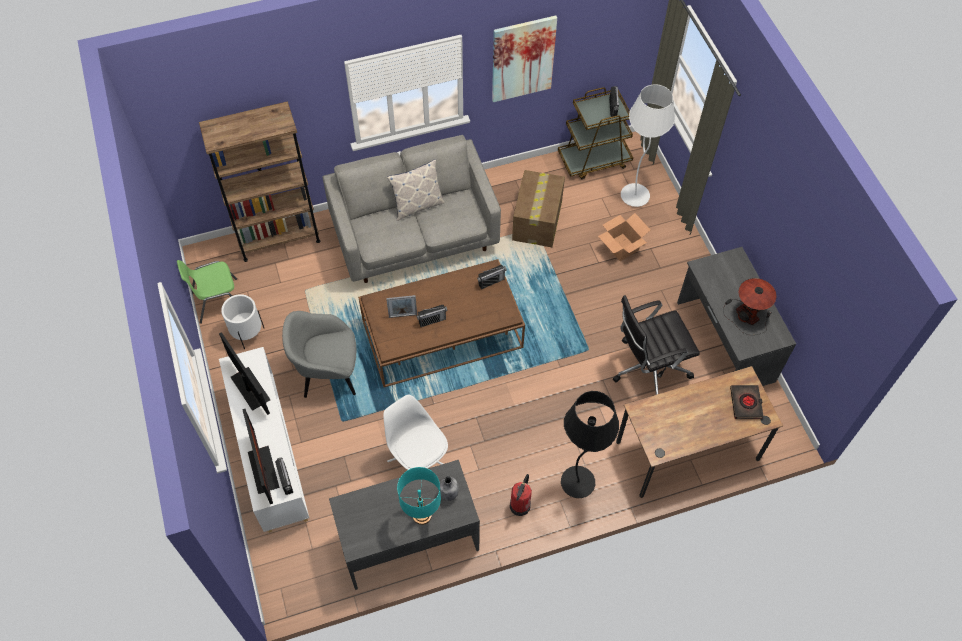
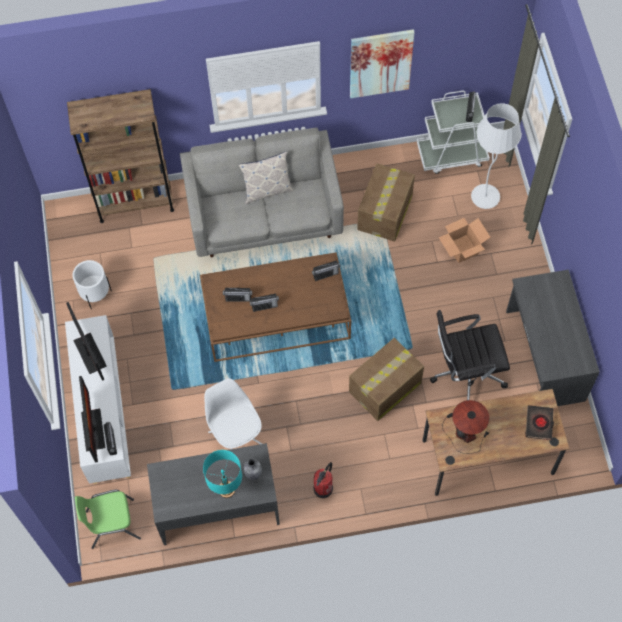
camera: 10 degrees right, 5 degrees up
(217, 301) = (71, 259): green chair -> green chair (112, 524)
(328, 373) = (165, 342): grey armchair -> none
(403, 315) = (238, 298): picture frame -> radio
(567, 393) = (384, 388): none -> cardboard box
(578, 483) = (380, 474): black floor lamp -> none
(594, 160) = (452, 155): brown cart -> white cart
(747, 315) = (559, 338): table lamp -> table lamp (465, 432)

